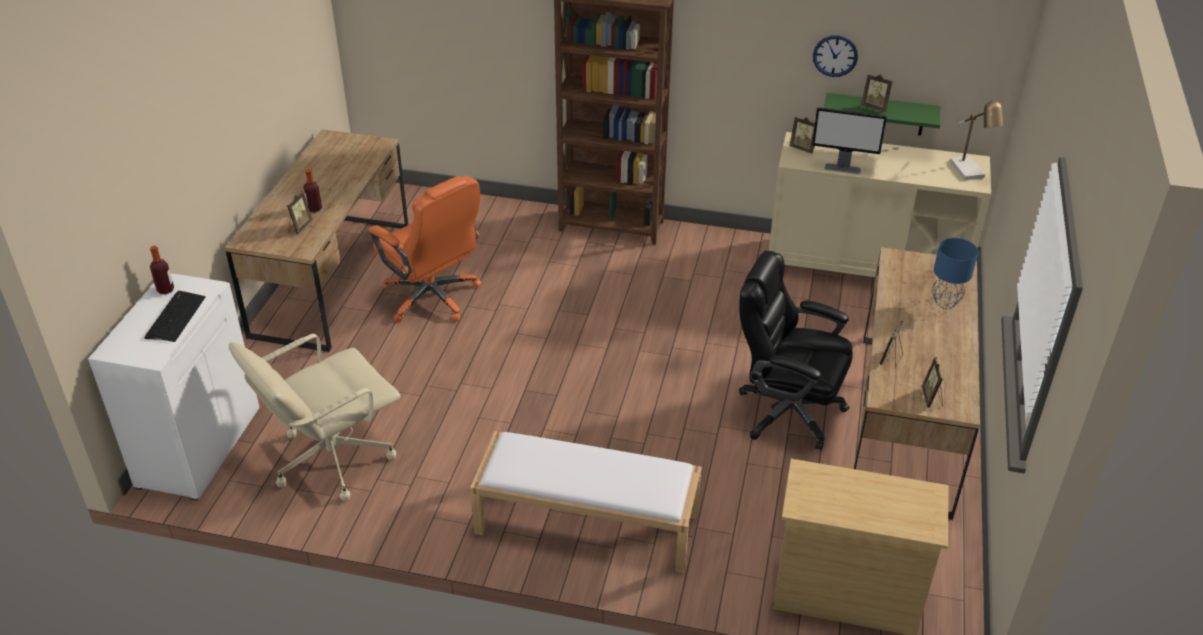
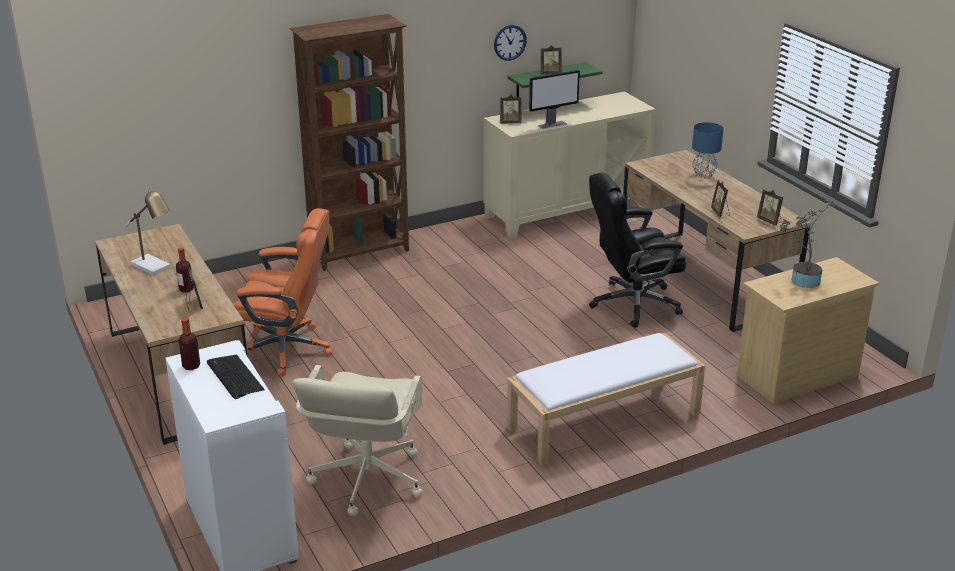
camera: 40 degrees left, 10 degrees down
(858, 492) = (802, 280): none -> potted plant
(970, 172) = (627, 102): table lamp -> table lamp (155, 267)

